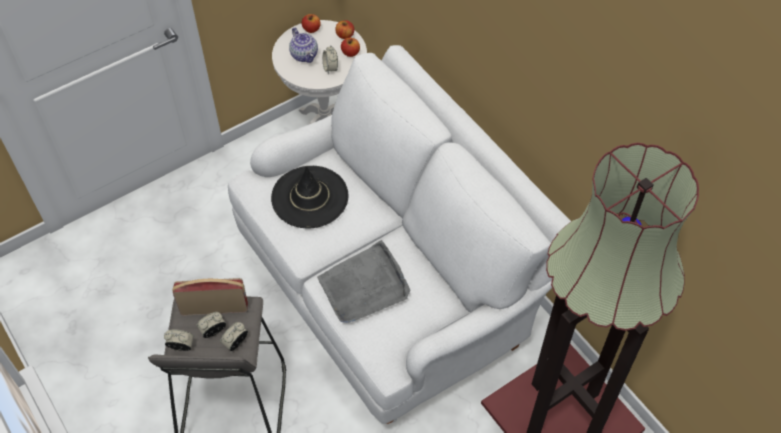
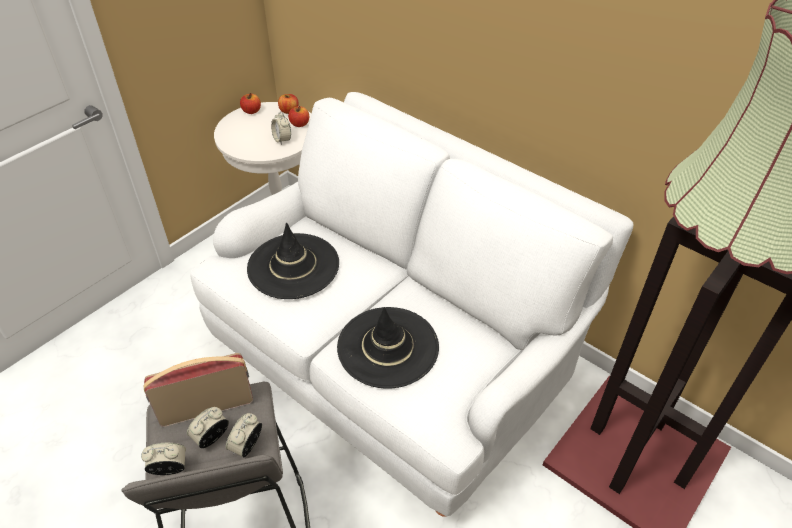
camera: 15 degrees left, 10 degrees down
(305, 55) = (251, 133): teapot -> none
(364, 286) = (388, 347): grey tray -> black hat

